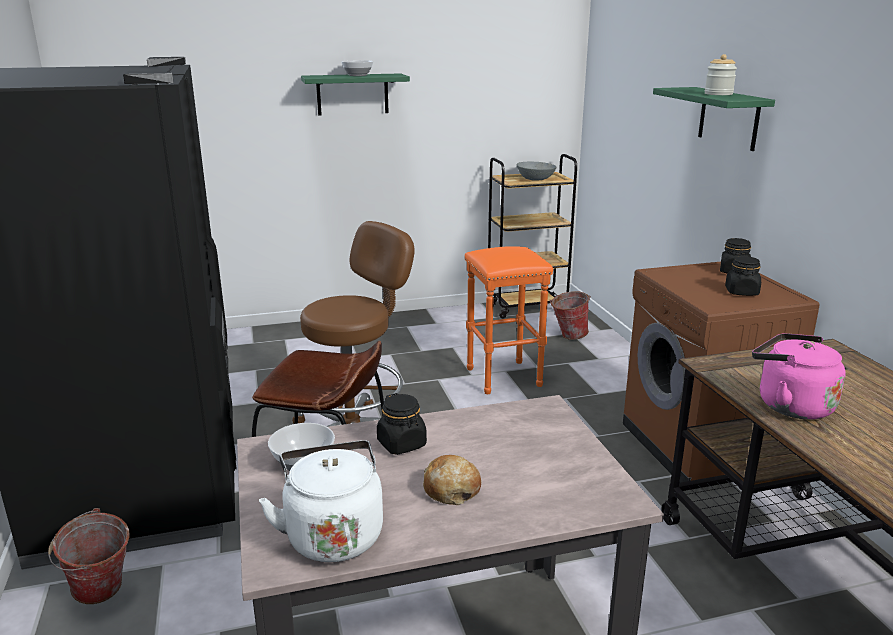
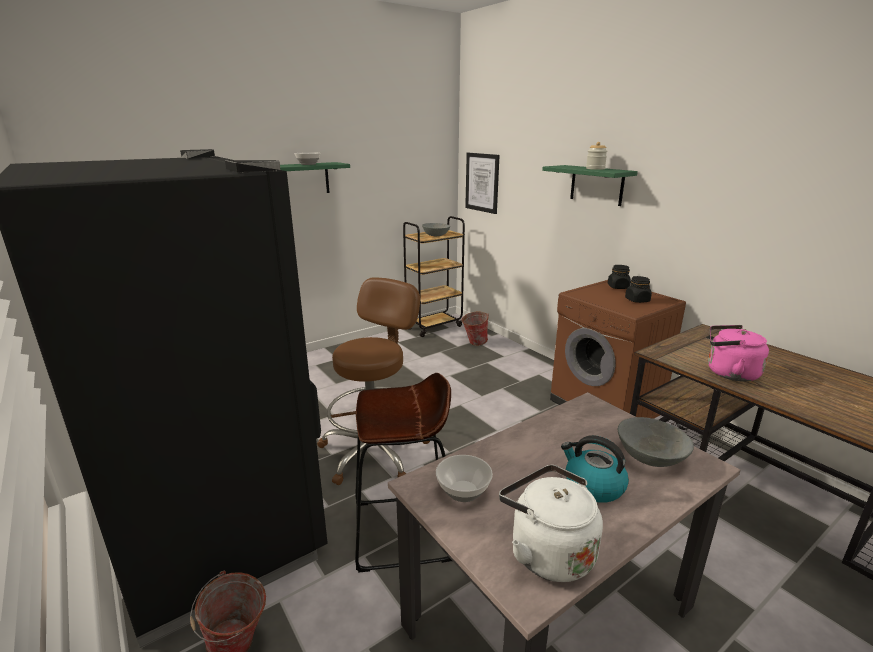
camera: 20 degrees left, 0 degrees up
(402, 444) = (522, 456): black jar -> none
(451, 489) = (593, 486): bread -> kettle
(504, 376) = (451, 379): orange stool -> none
(555, 476) = (649, 457): none -> grey bowl
(607, 108) = (482, 182): none -> picture

